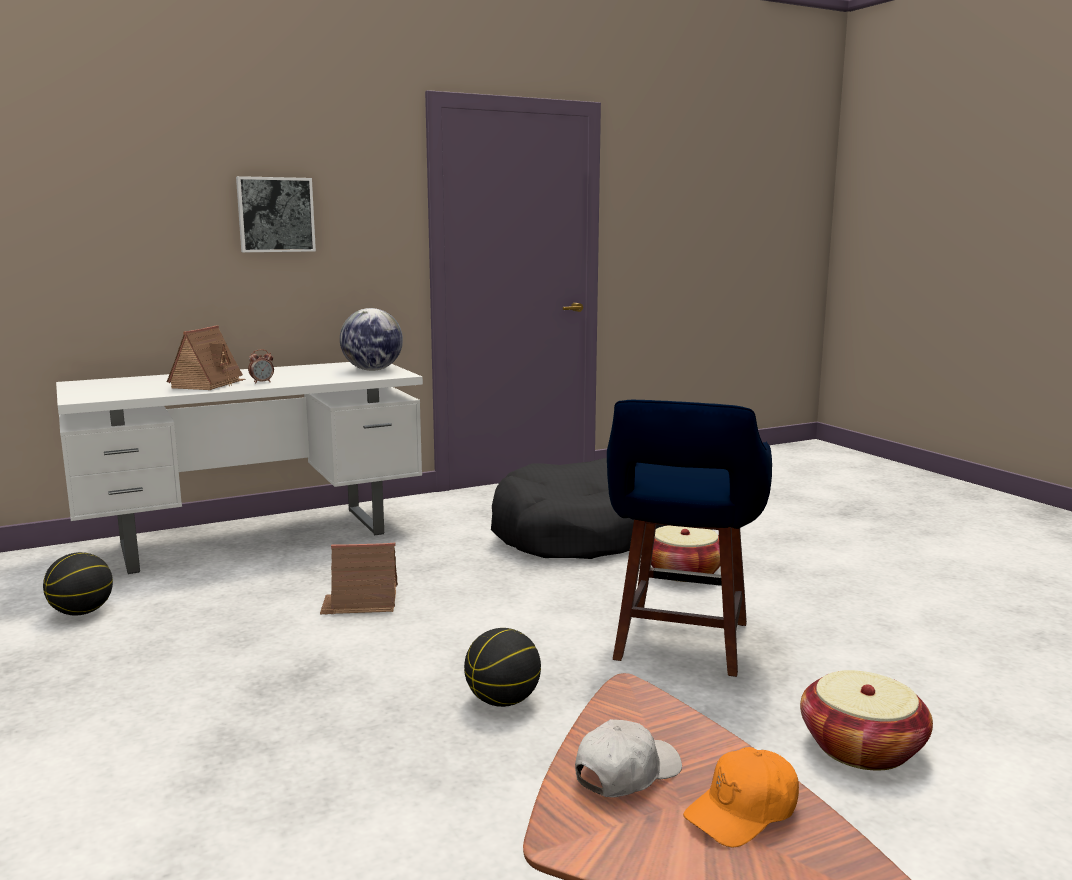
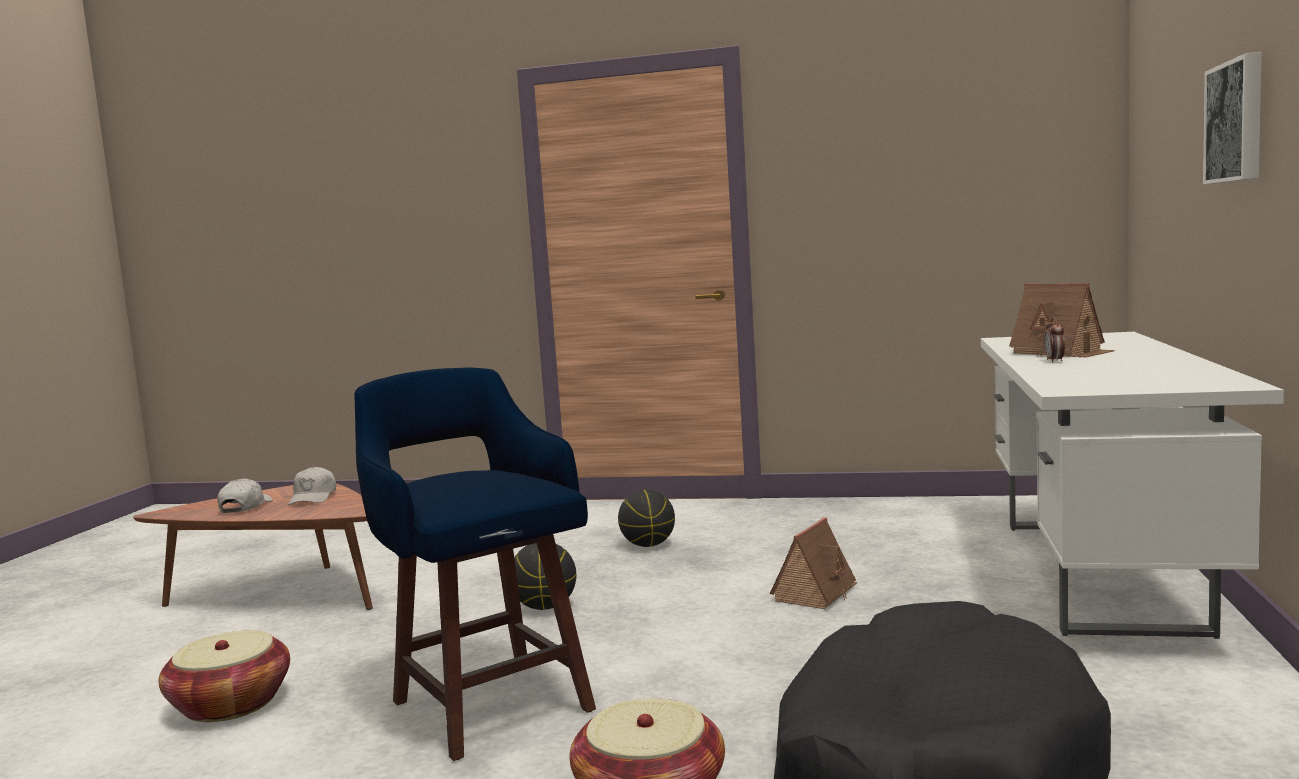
camera: 130 degrees right, 5 degrees down
(81, 612) = (920, 514): basketball -> basketball (648, 545)
(372, 370) = (1131, 384): globe -> none
(743, 812) = (245, 507): orange cap -> white cap

